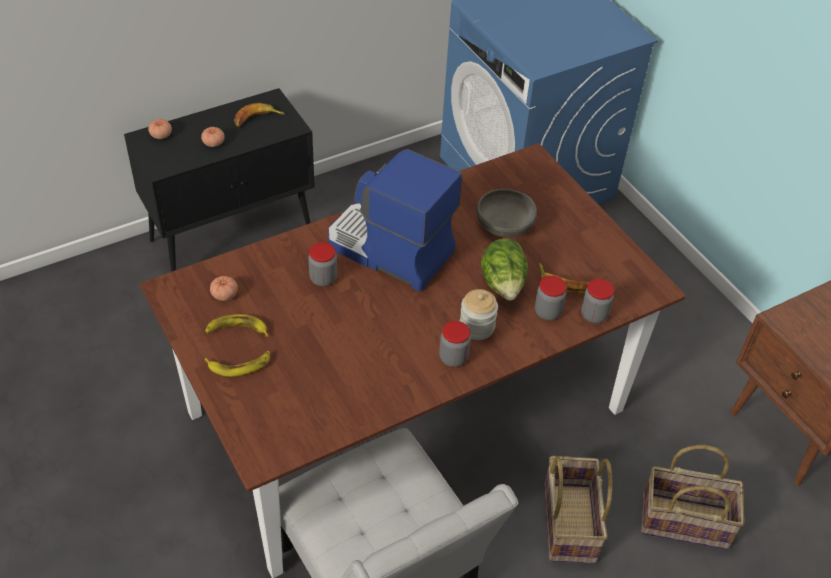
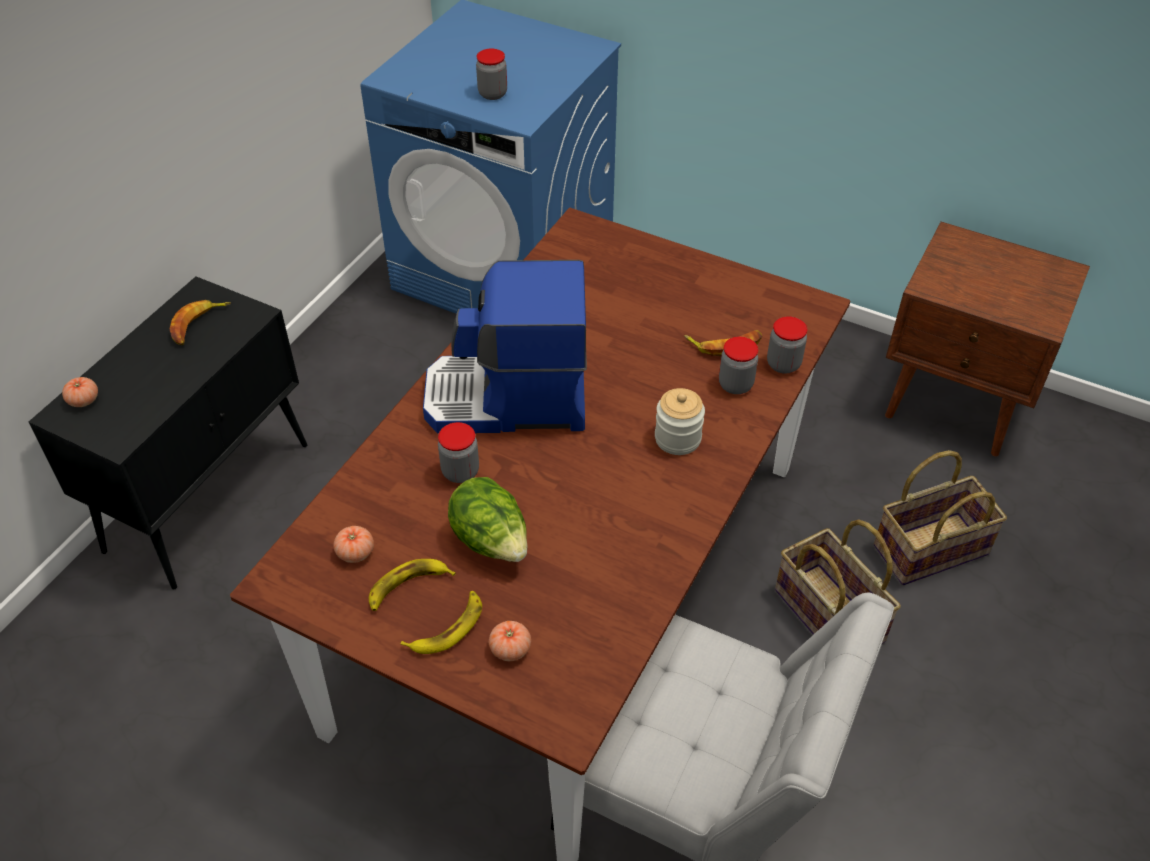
camera: 30 degrees left, 0 degrees up
(213, 143) = (165, 378): tomato -> tomato (510, 649)
(453, 358) = (682, 486): jar -> jar (492, 94)
(503, 285) = (665, 379): lettuce -> lettuce (491, 541)
(504, 226) = (611, 313): grey bowl -> none

